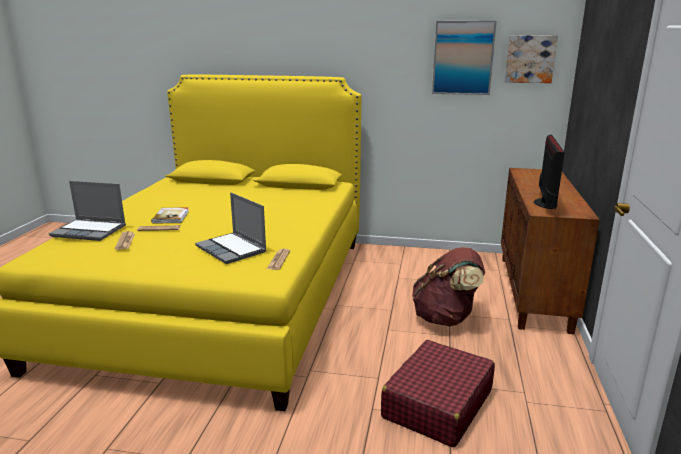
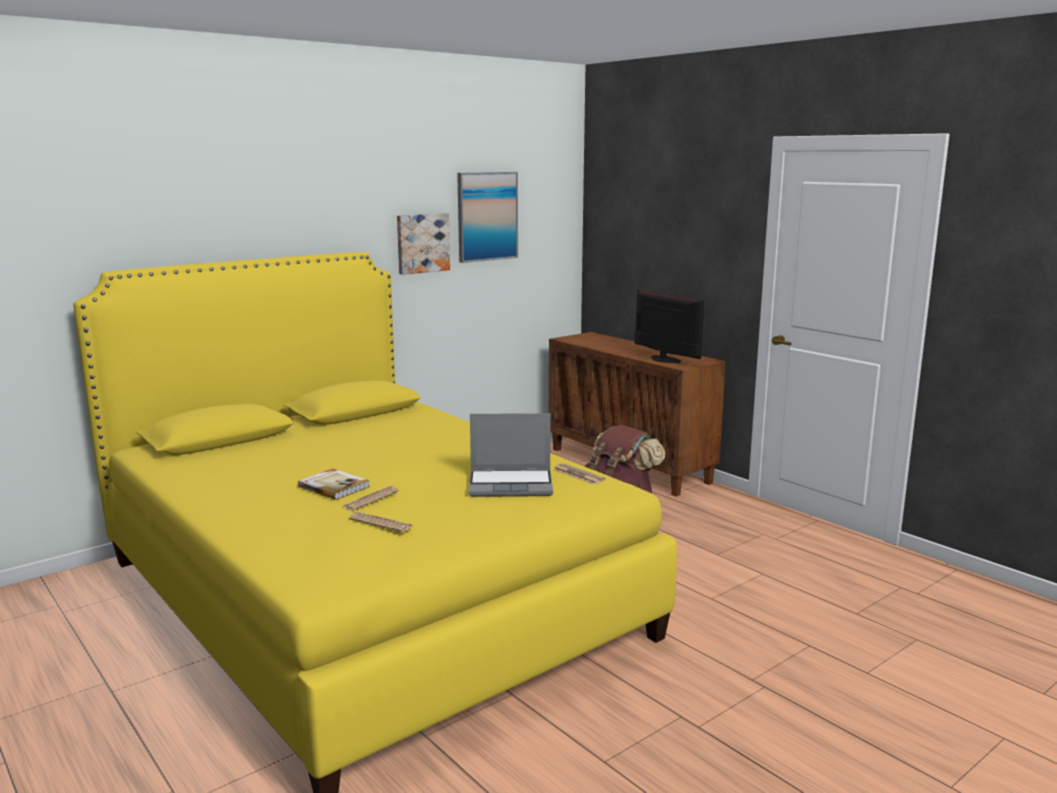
camera: 50 degrees left, 5 degrees down
(90, 231) = (291, 535): laptop -> none
(437, 404) = (738, 570): red suitcase -> none
(530, 59) = (547, 213): picture -> picture (422, 243)

